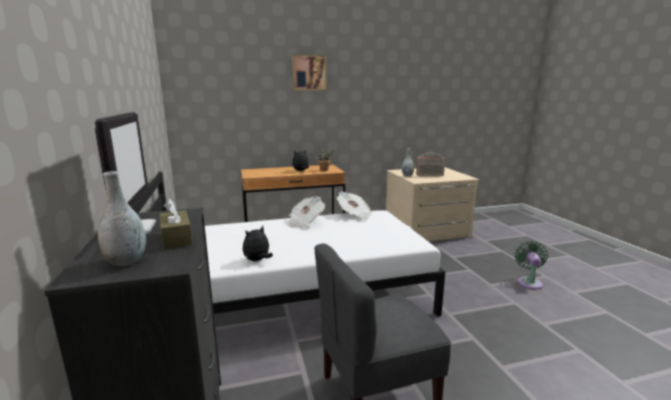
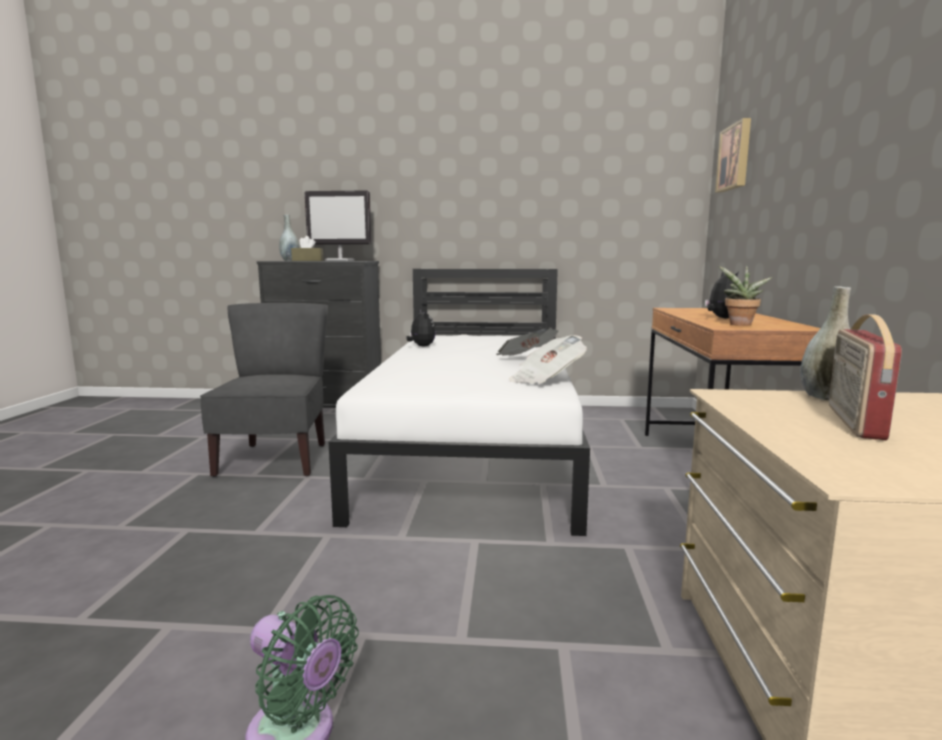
camera: 110 degrees right, 5 degrees down
(309, 73) = (833, 81): picture -> picture (735, 157)

